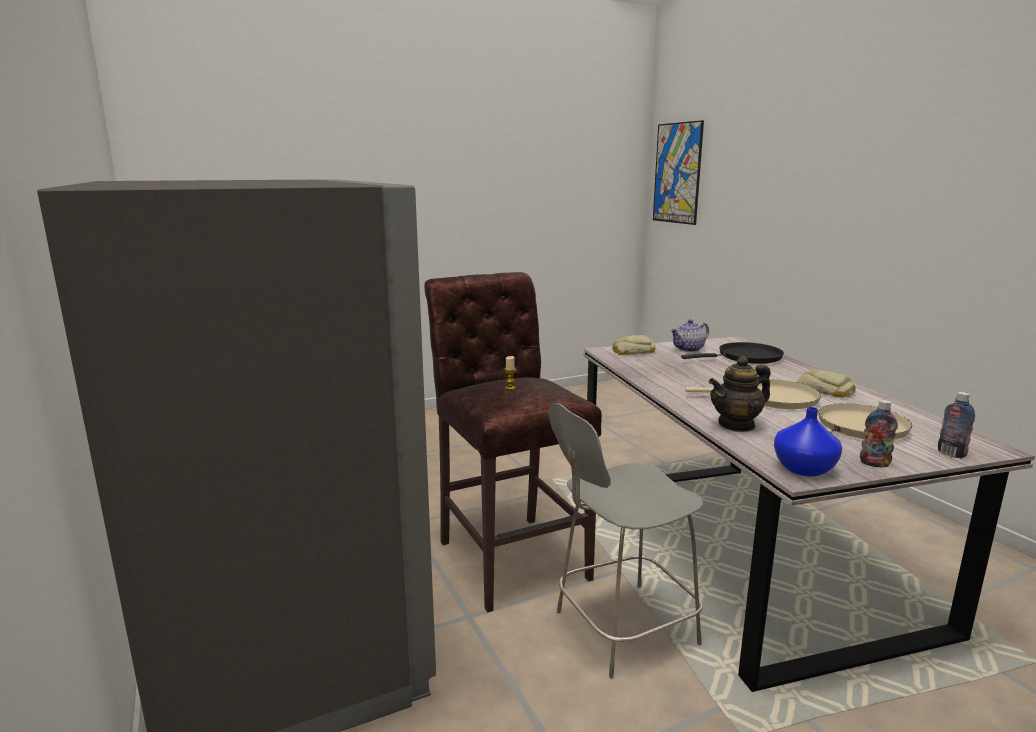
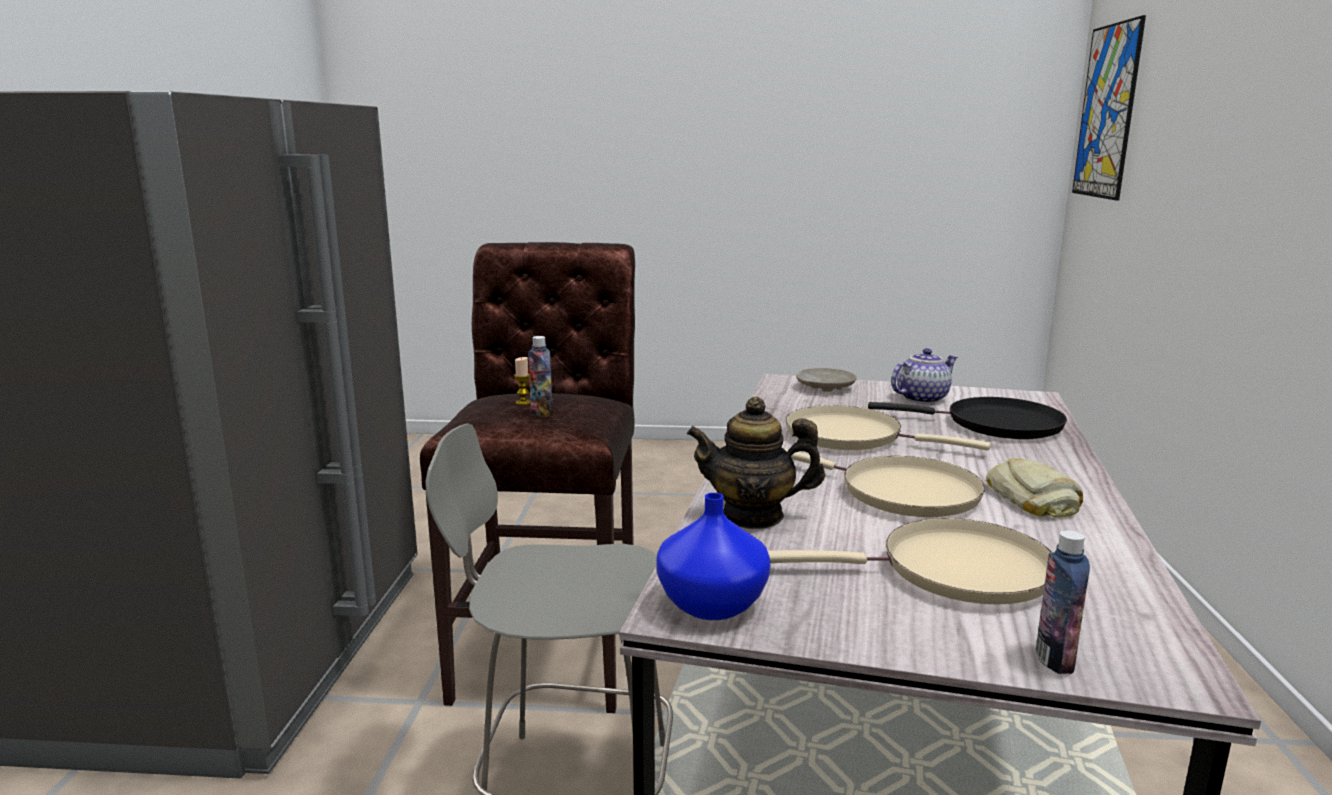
camera: 30 degrees right, 0 degrees up
(632, 351) = (825, 387): bread -> beige plate
(689, 349) = (921, 398): teapot -> teapot turned 150 degrees clockwise
(698, 375) = (851, 436): none -> beige frying pan
(874, 464) = (854, 631): bottle -> bottle (541, 413)

